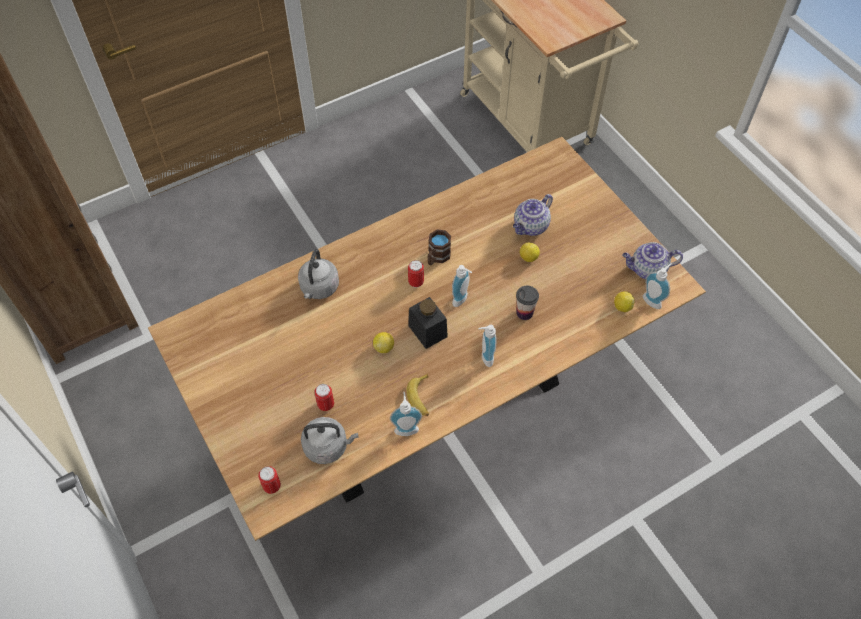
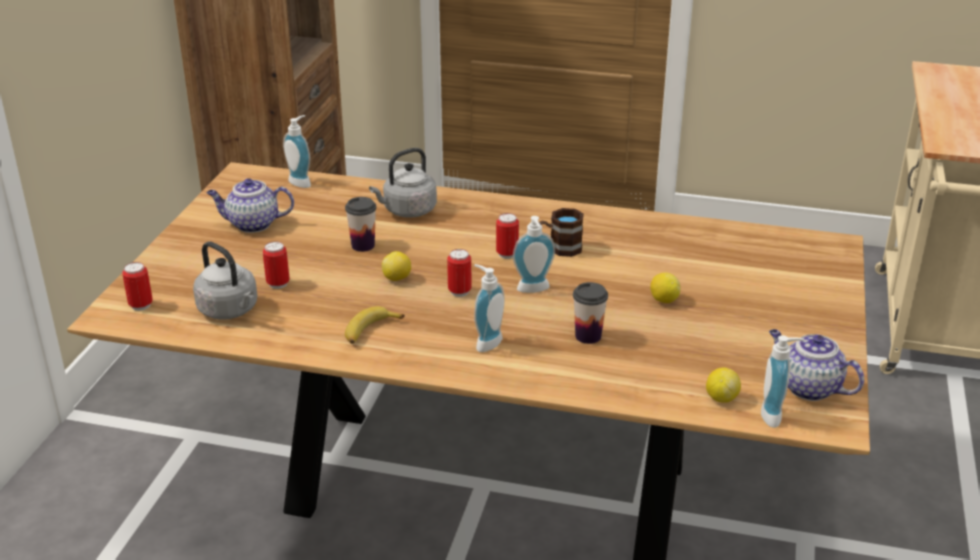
camera: 45 degrees right, 25 degrees down
(331, 337) = (363, 245): none -> cup
(406, 428) = (319, 342): soap dispenser -> soap dispenser (302, 182)
(427, 331) = (459, 291): black jar -> can
(530, 227) = (706, 280): teapot -> teapot (252, 224)

